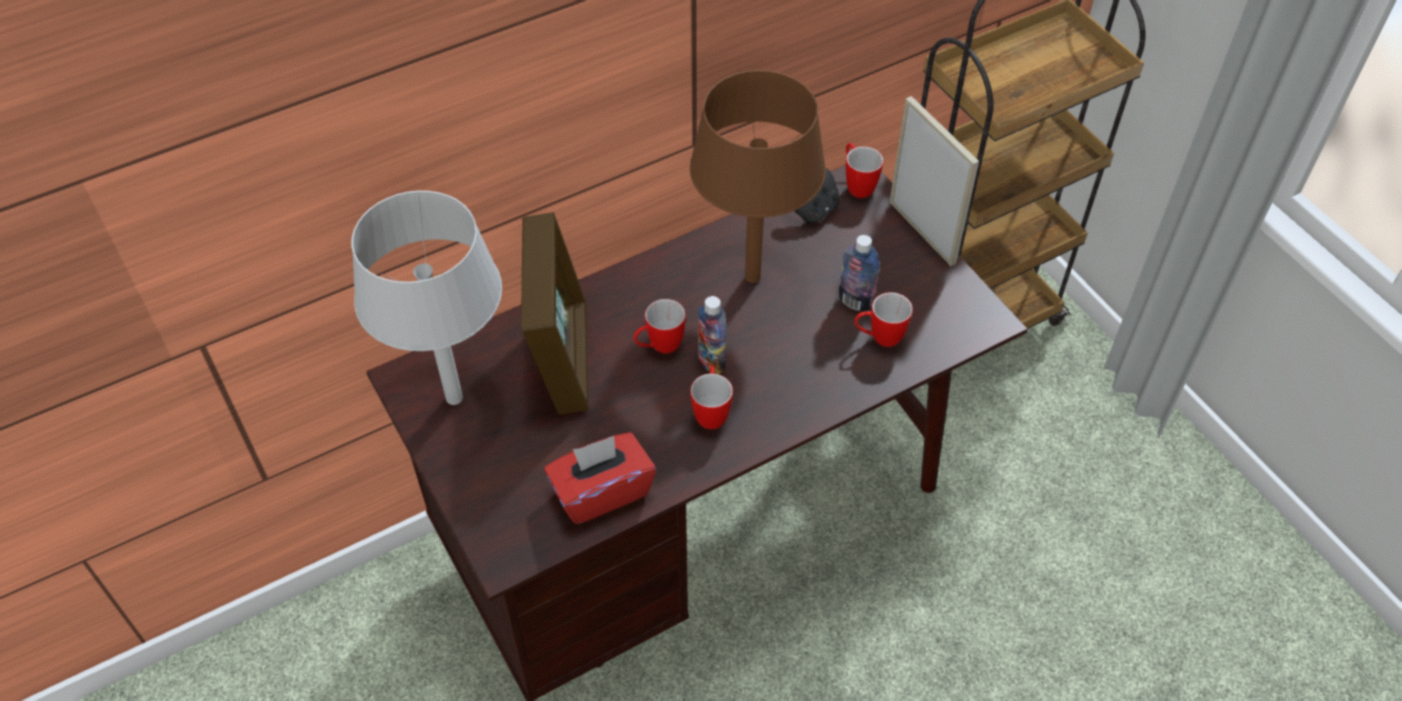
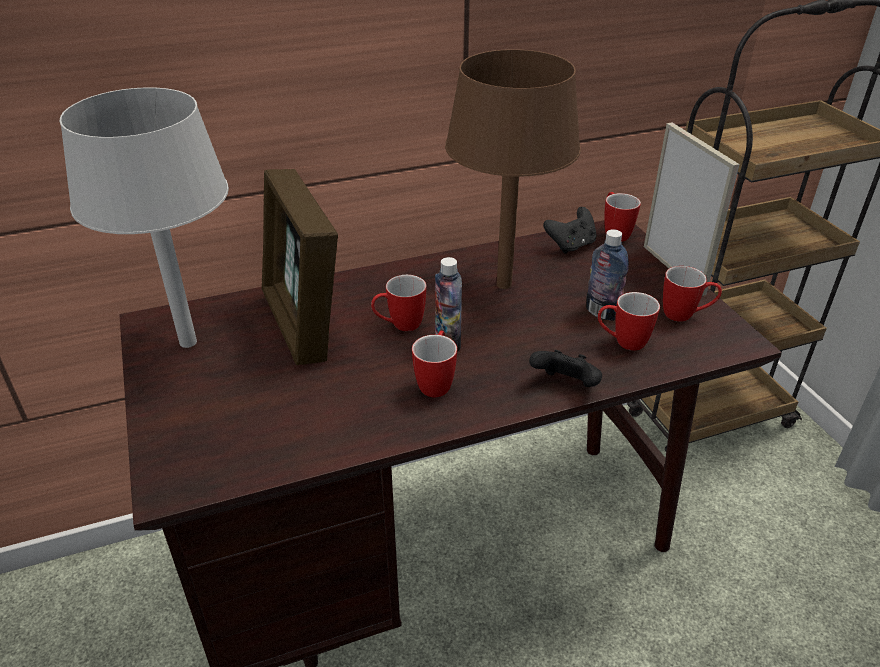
camera: 10 degrees right, 15 degrees down
(562, 358) = (303, 324): picture frame -> picture frame turned 150 degrees clockwise
(601, 492) = (298, 438): red tissue box -> none
(832, 398) = (566, 385): none -> black game controller
(937, 295) = (685, 315): none -> mug

